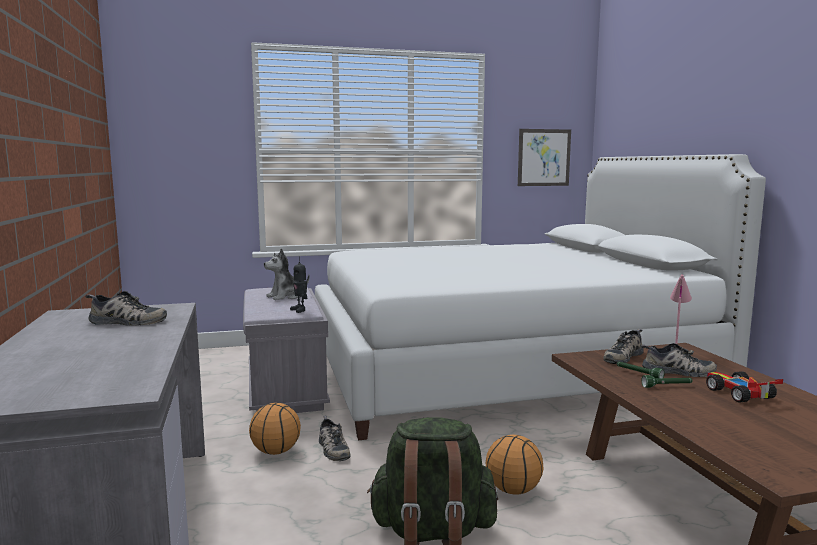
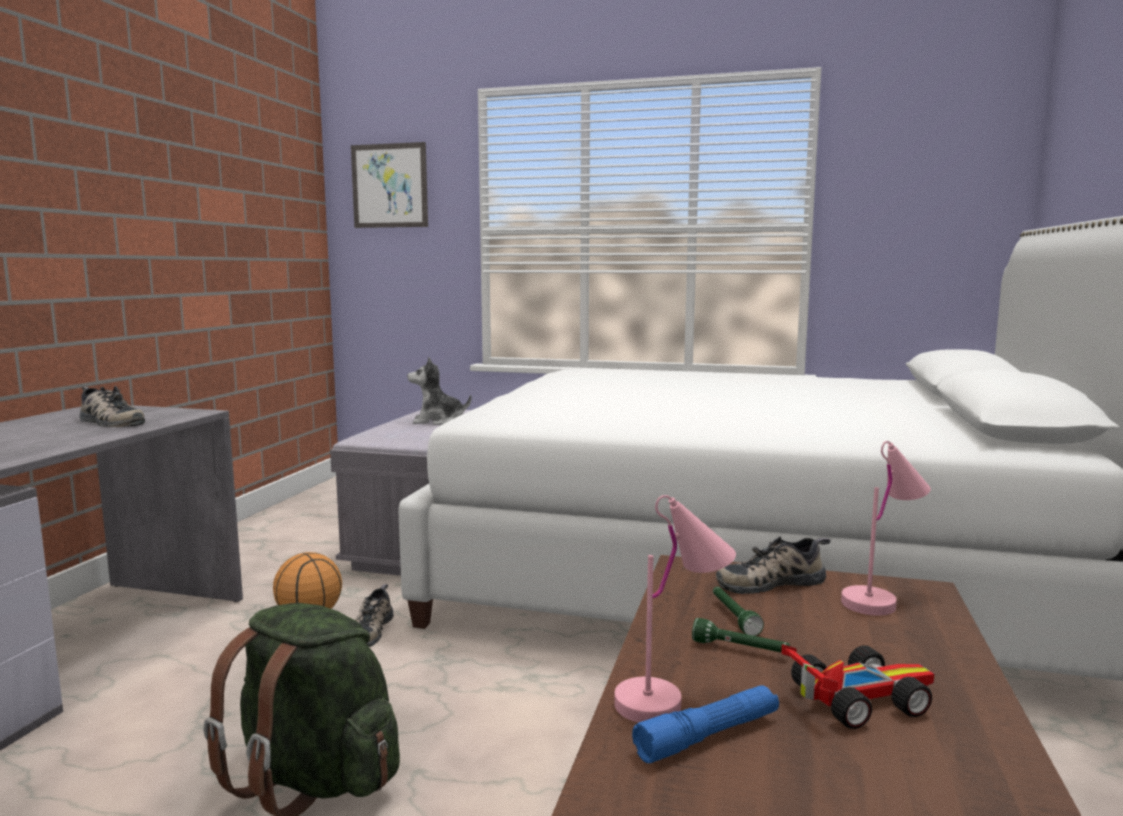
camera: 30 degrees right, 0 degrees up
(300, 310) = (411, 439): toy robot -> none
(513, 490) = (500, 757): basketball -> none
(544, 157) = (930, 234): picture -> picture (389, 186)
(677, 371) = (818, 629): shoe -> none
(681, 410) = (673, 697): none -> pink table lamp
(720, 420) = (708, 736): none -> blue flashlight
(738, 393) = (857, 698): toy car -> toy car turned 60 degrees clockwise

